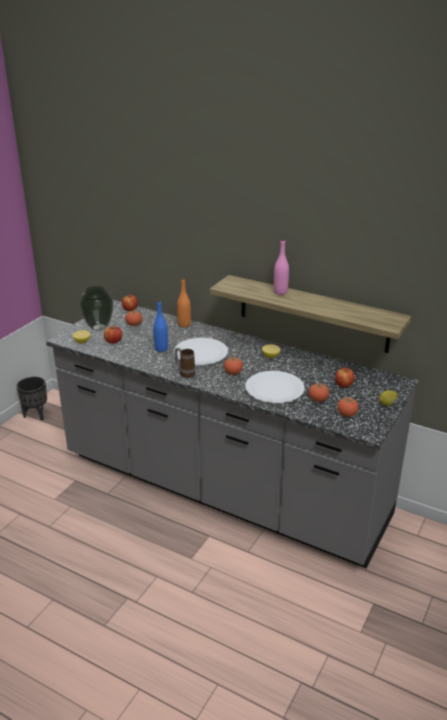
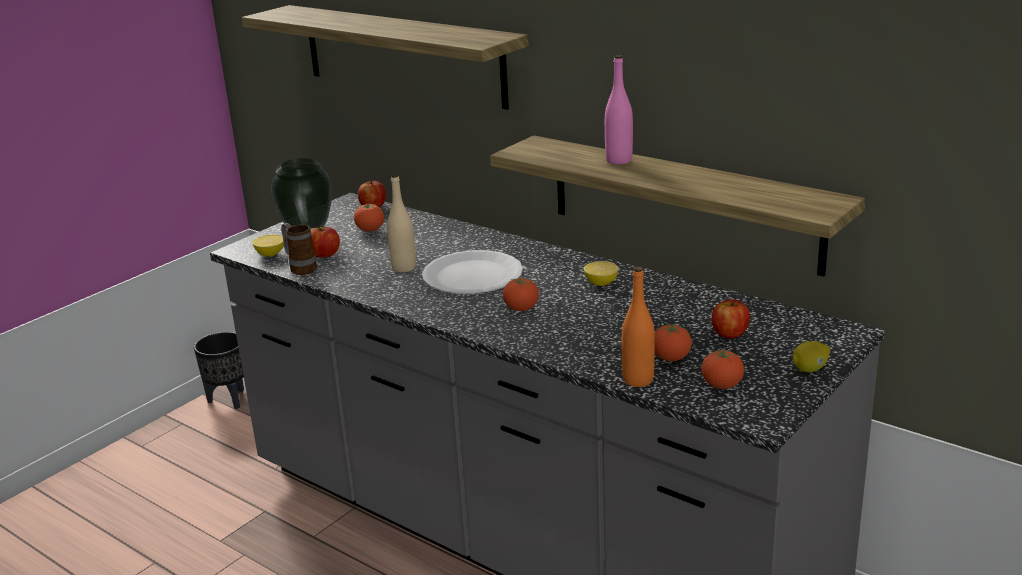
camera: 10 degrees right, 5 degrees down
(149, 226) = (402, 55): none -> shelf
(161, 349) = (404, 267): blue bottle -> beige bottle
(184, 324) = (459, 230): orange bottle -> orange bottle (638, 380)
(185, 373) = (432, 306): mug -> mug (300, 268)
(274, 389) = (591, 337): white plate -> none

